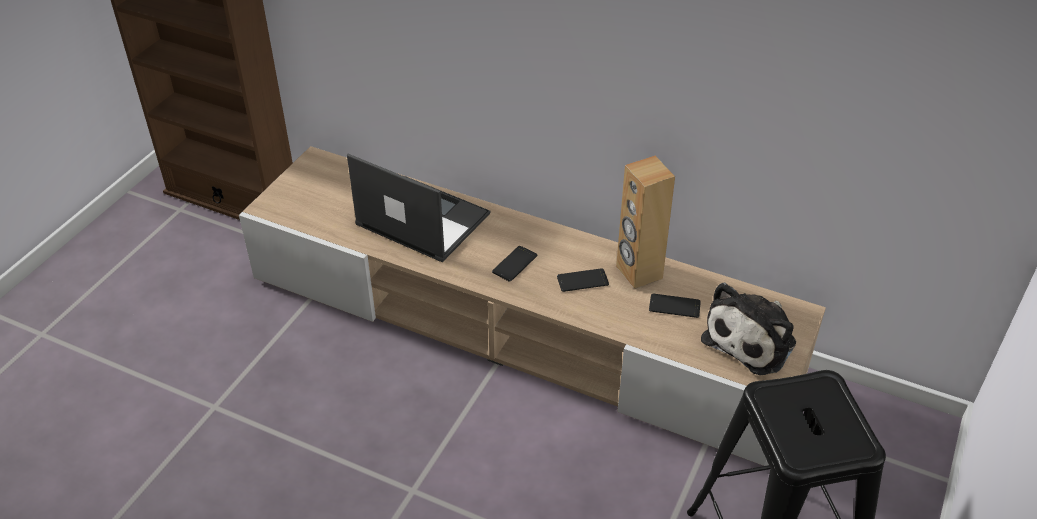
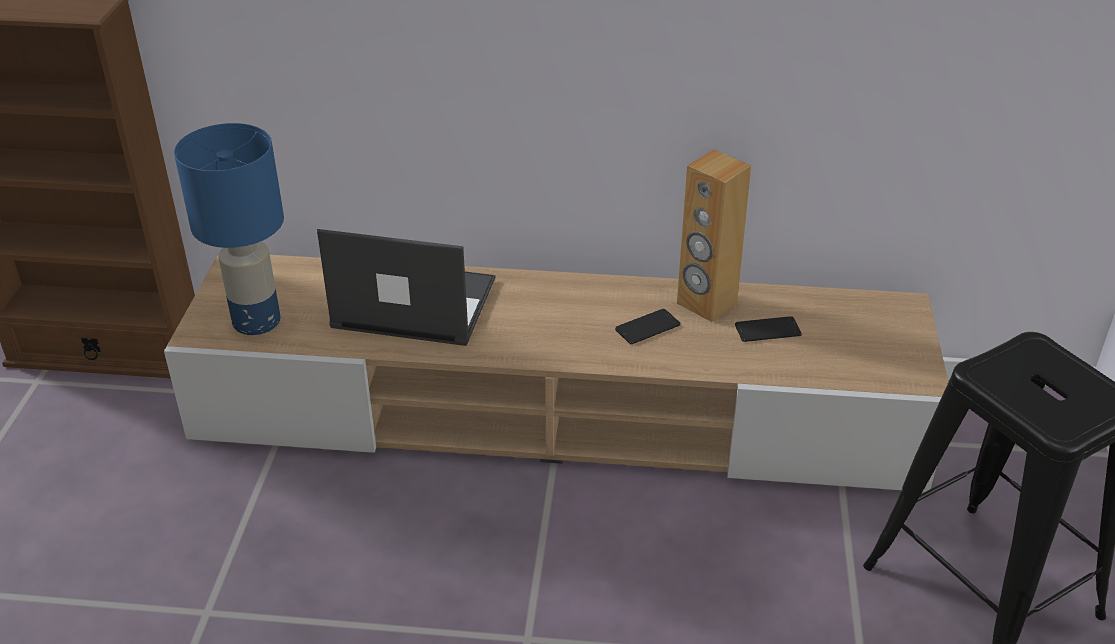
camera: 20 degrees left, 5 degrees down
(309, 207) = (258, 321): none -> blue table lamp
(515, 264) = (557, 327): phone -> none
(752, 339) = (873, 344): plush toy -> none

